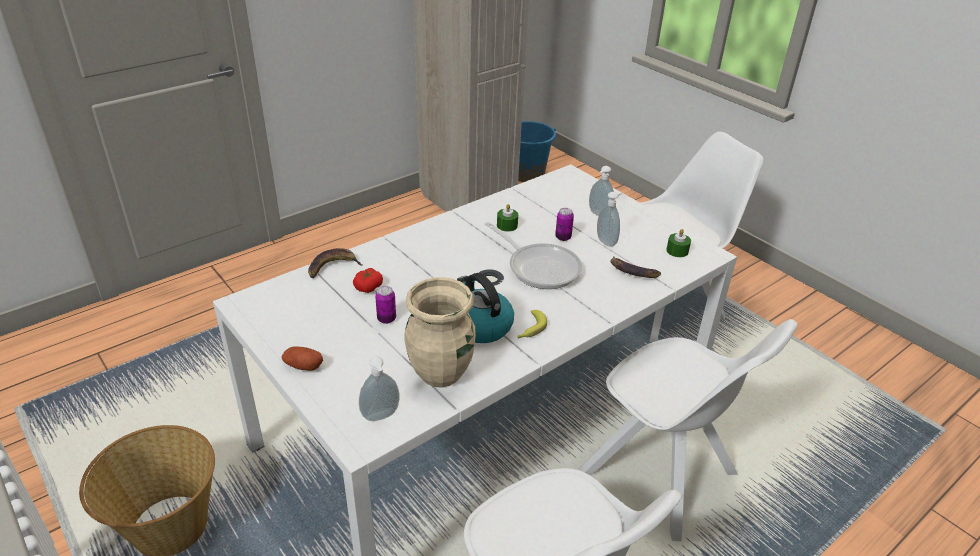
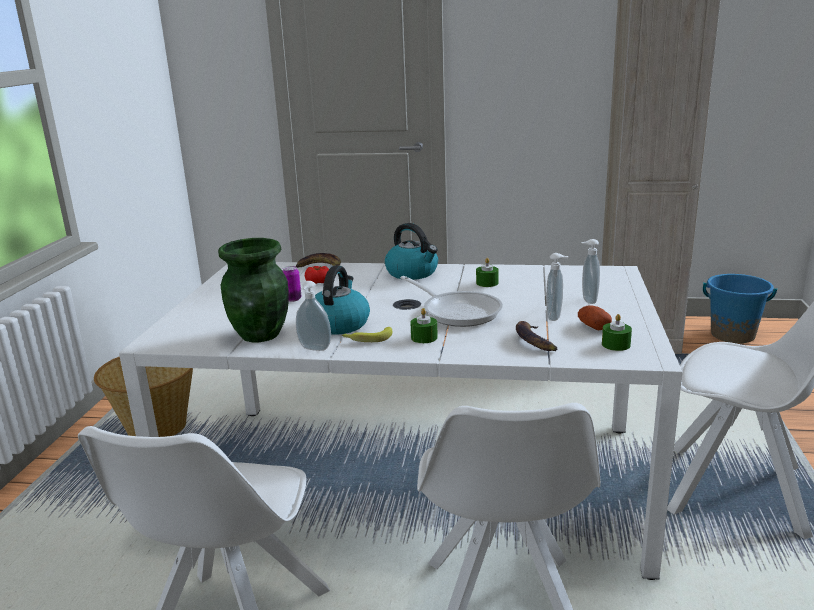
camera: 50 degrees right, 15 degrees down
(303, 366) = (204, 301): potato -> potato (593, 327)
(381, 417) = (185, 338): soap dispenser -> soap dispenser (314, 349)
(430, 238) = (413, 273): none -> kettle
(441, 373) = (261, 334): beige vase -> green vase
(539, 267) = (457, 311): frying pan -> frying pan turned 45 degrees counterclockwise
(563, 237) = (519, 302): can -> none
(564, 306) = (424, 337): none -> green candle

